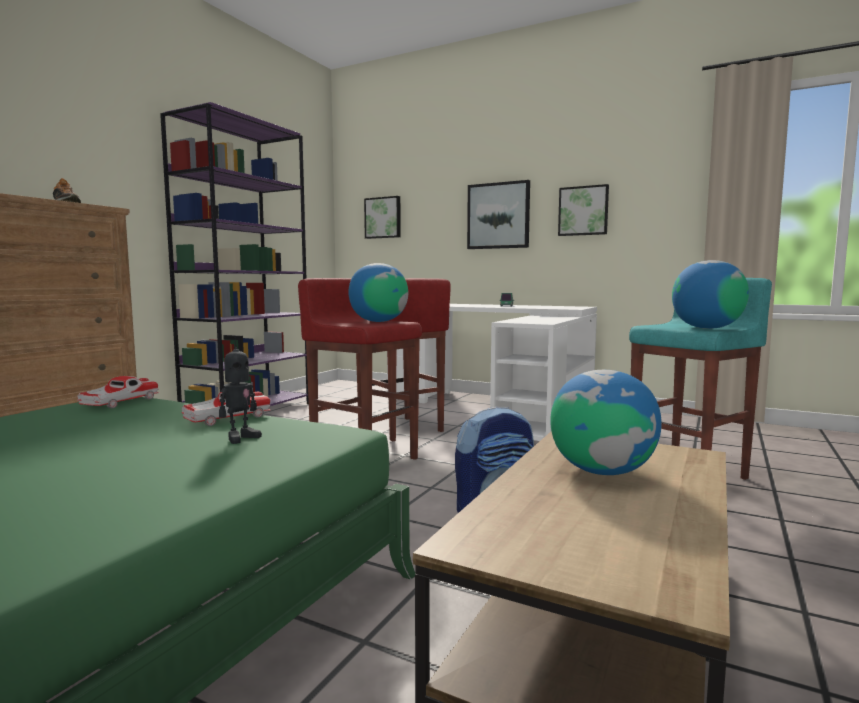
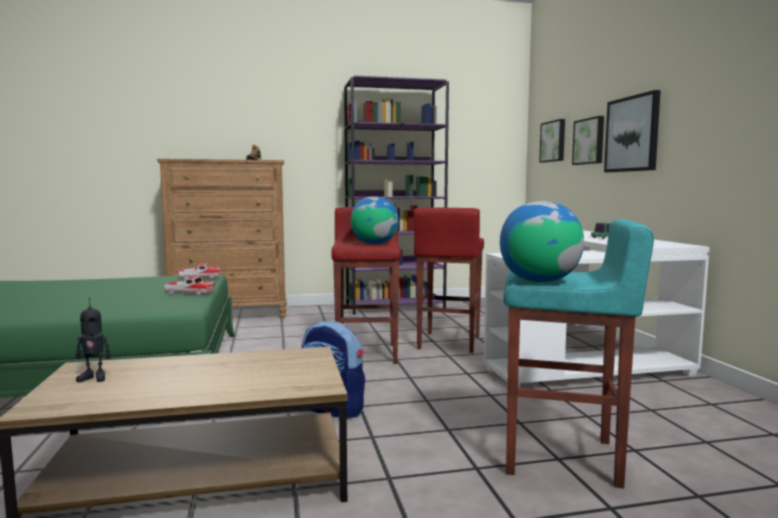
camera: 50 degrees right, 0 degrees up
(240, 438) = (154, 301): toy robot -> toy robot (94, 378)
(583, 211) = (707, 122): picture -> picture (589, 141)
(602, 471) = (236, 370): globe -> none

